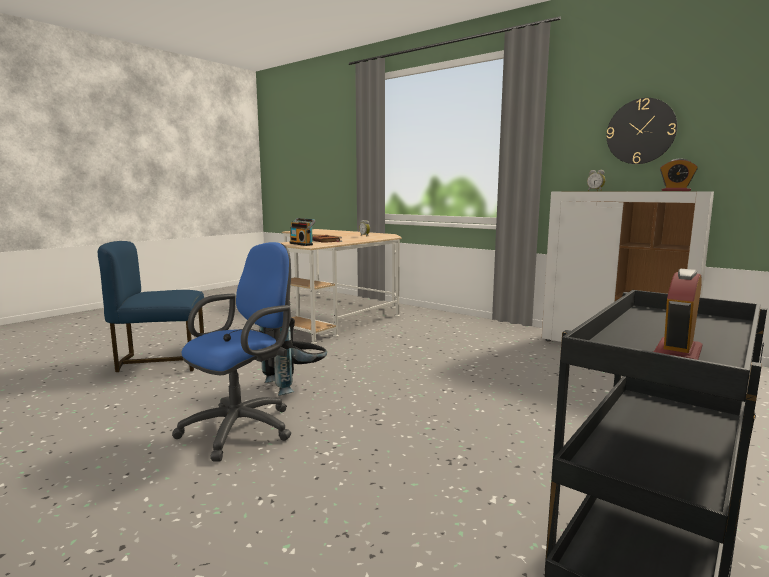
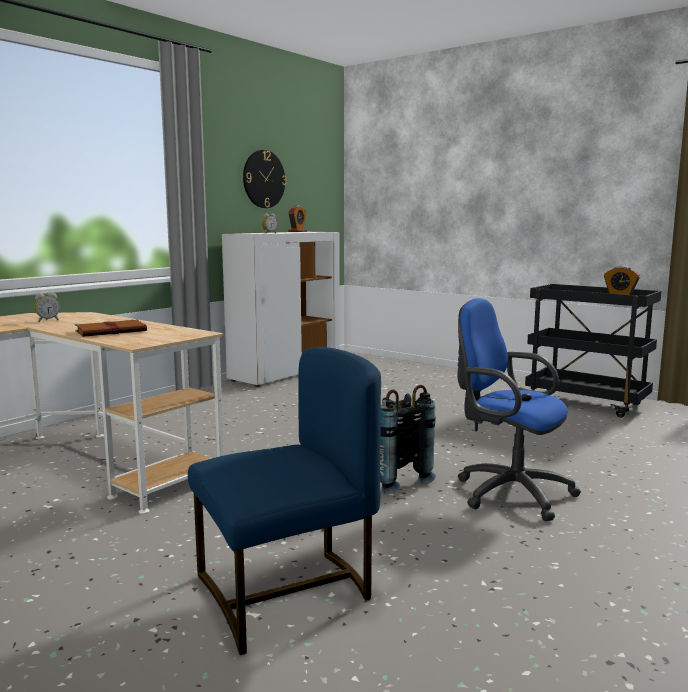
camera: 90 degrees left, 0 degrees up
(161, 361) = (287, 593): blue chair -> blue chair turned 105 degrees counterclockwise
(302, 244) = (163, 336): radio -> none

